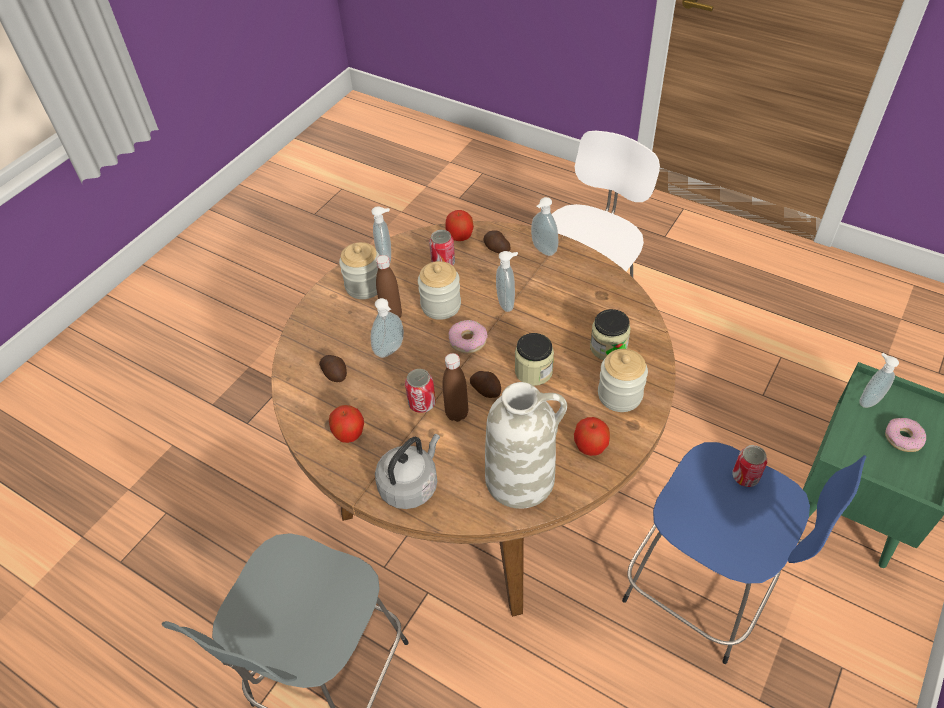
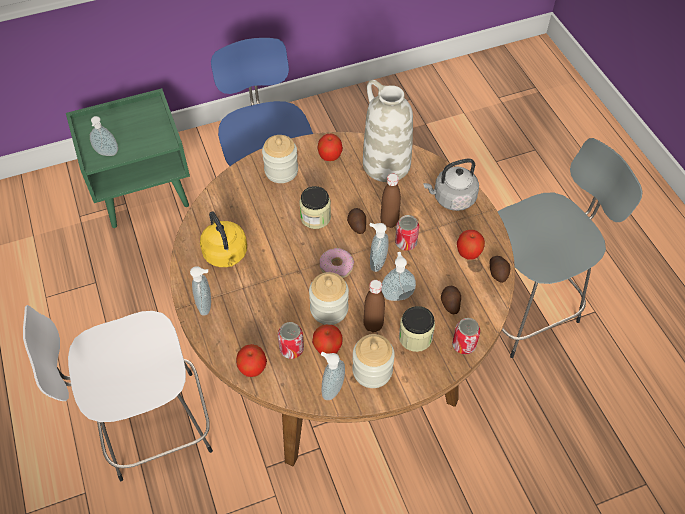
camera: 145 degrees left, 5 degrees up
(415, 280) = (327, 347): none -> apple
(496, 249) = (238, 333): potato -> potato (498, 272)
(507, 303) = (280, 278): soap dispenser -> soap dispenser (376, 262)
(573, 291) = (226, 255): none -> yellow kettle
(608, 347) = (253, 202): jar -> jar (415, 337)
(745, 476) = (240, 143): can -> can (464, 345)
(903, 438) = (122, 128): donut -> none

